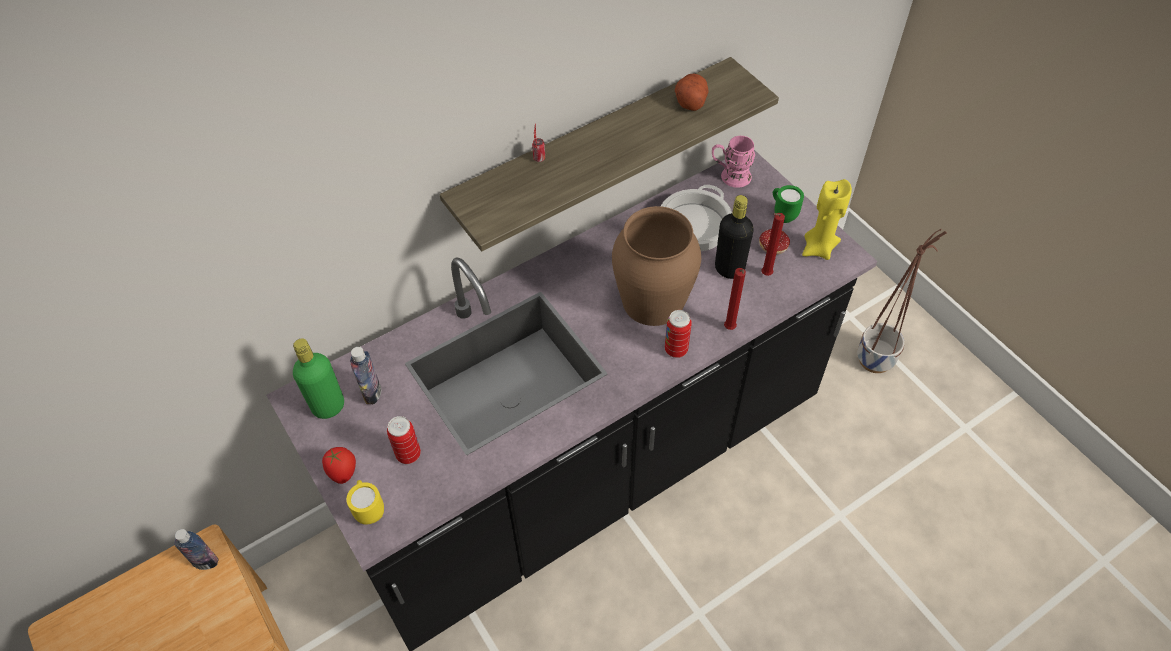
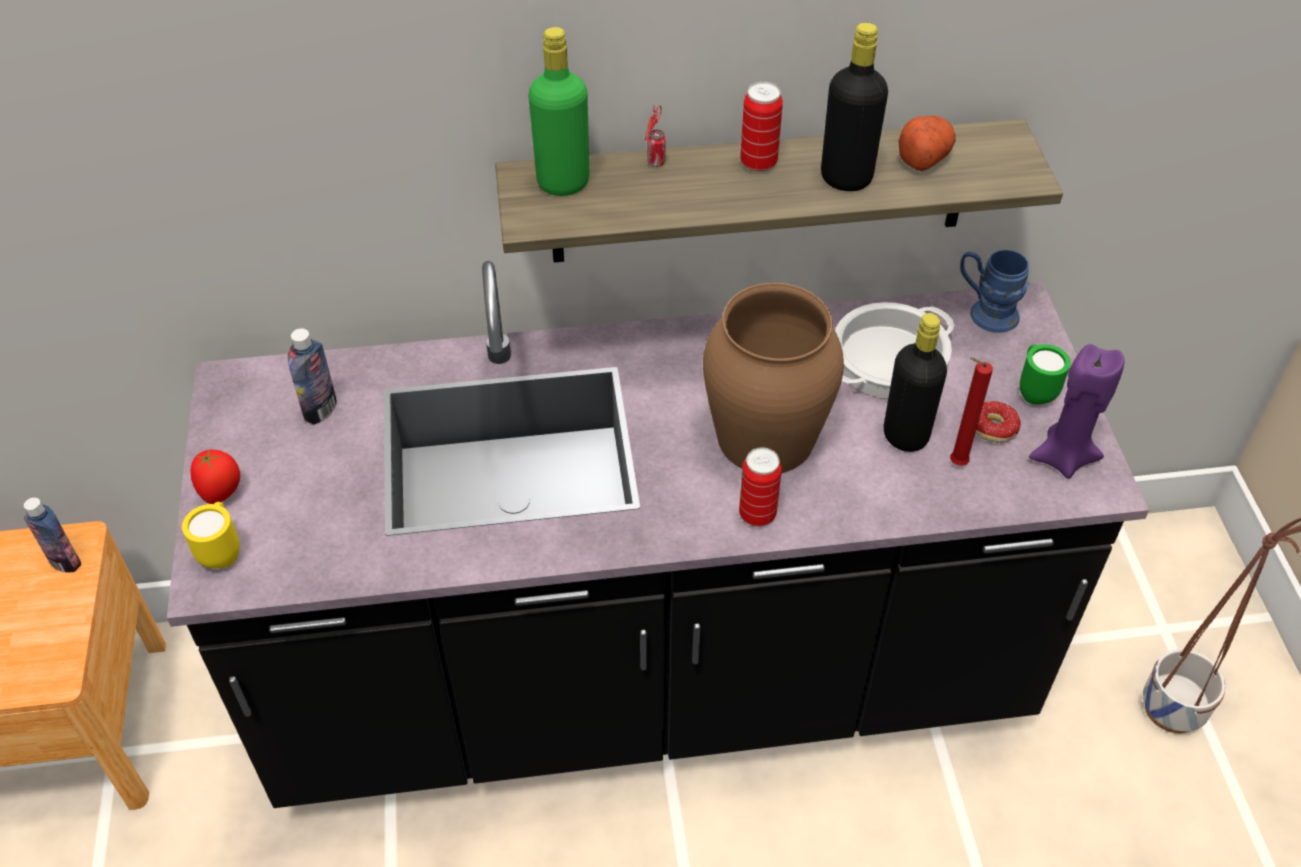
camera: 25 degrees right, 5 degrees down
(328, 406) = (258, 405): green bottle -> green bottle (563, 183)
(408, 454) = (314, 503): can -> can (758, 163)
(656, 130) = (846, 178): none -> black bottle
(729, 329) = (854, 518): red candle -> none
(730, 176) = (985, 312): pink mug -> blue mug
(818, 248) = (1062, 458): yellow candle -> purple candle

